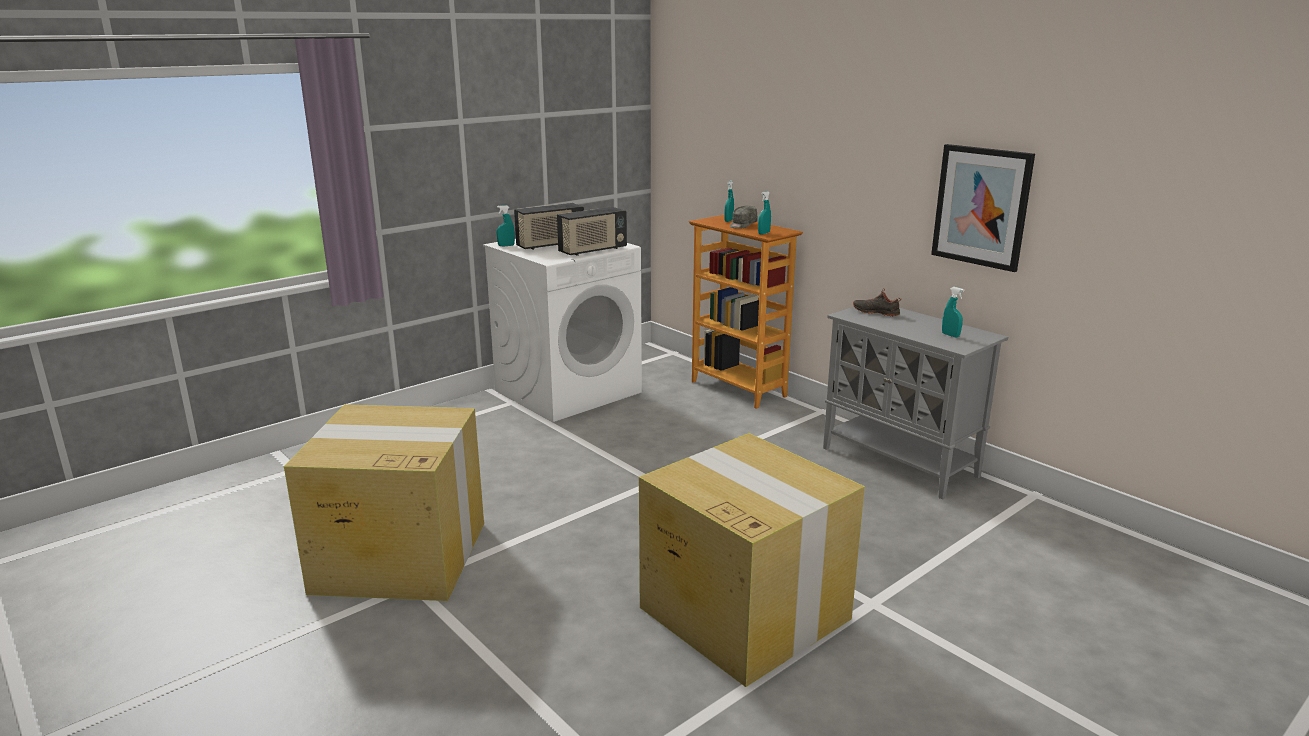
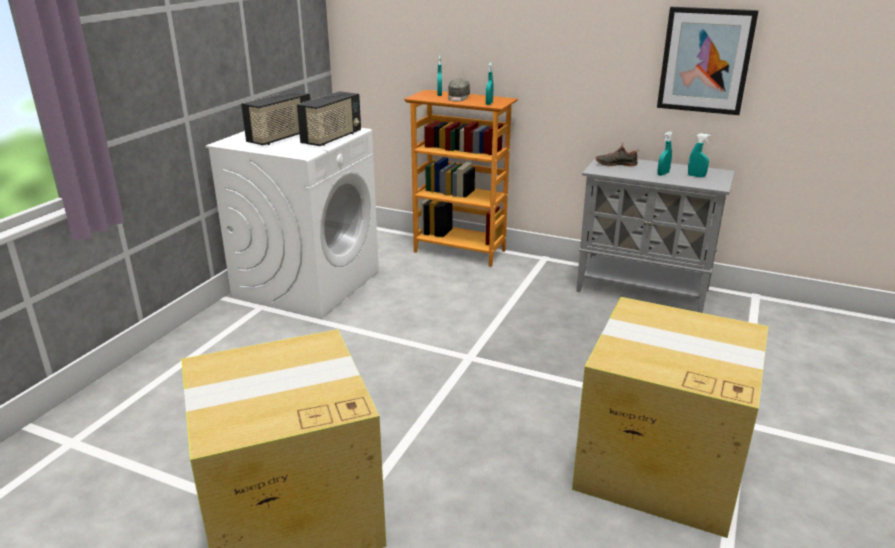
camera: 25 degrees left, 5 degrees up
(506, 245) = (234, 144): turquoise spray bottle -> turquoise spray bottle (663, 174)

